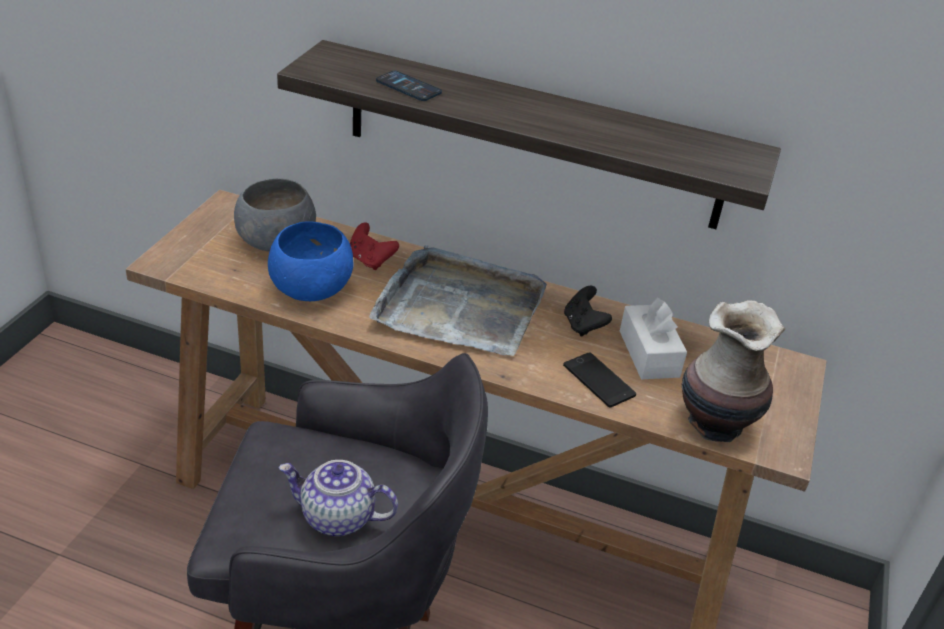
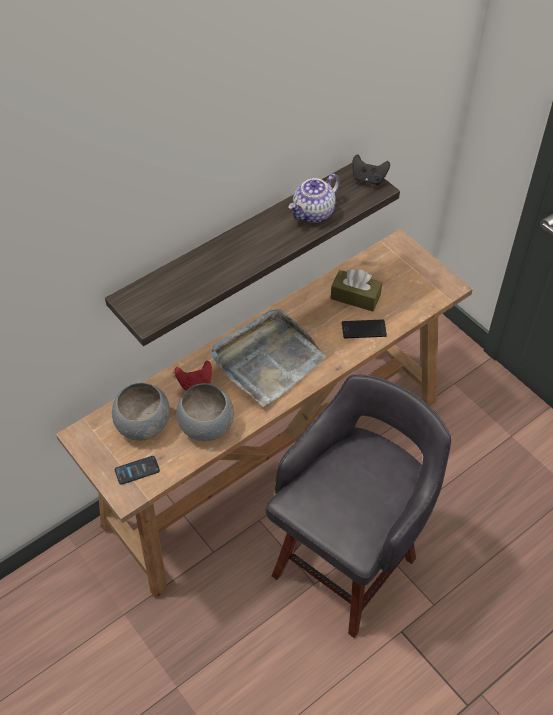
camera: 55 degrees left, 15 degrees up
(309, 289) = (206, 426): blue bowl -> grey bowl
(336, 517) = (373, 493): teapot -> teapot (313, 213)
(408, 87) = (201, 282): phone -> phone (137, 470)
(583, 325) = (316, 312): black game controller -> black game controller (368, 179)
(649, 354) = (355, 297): white tissue box -> brown tissue box
(714, 423) = (419, 301): vase -> none

